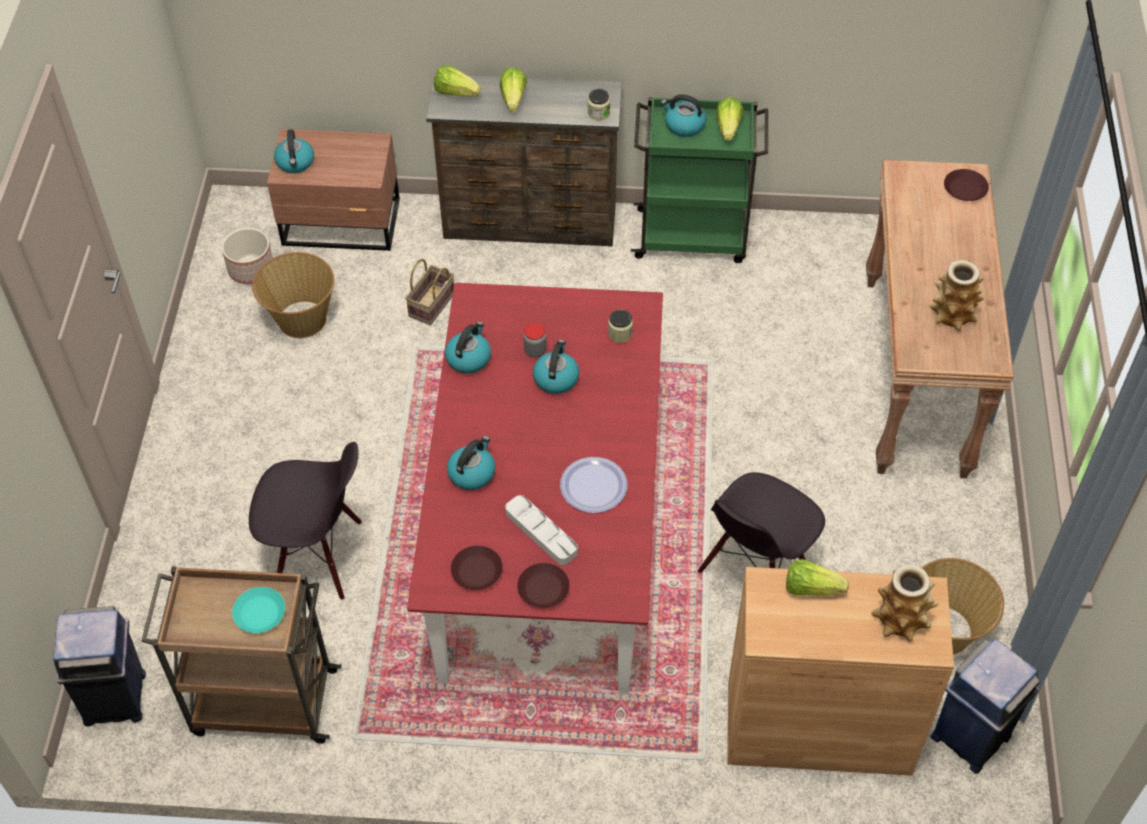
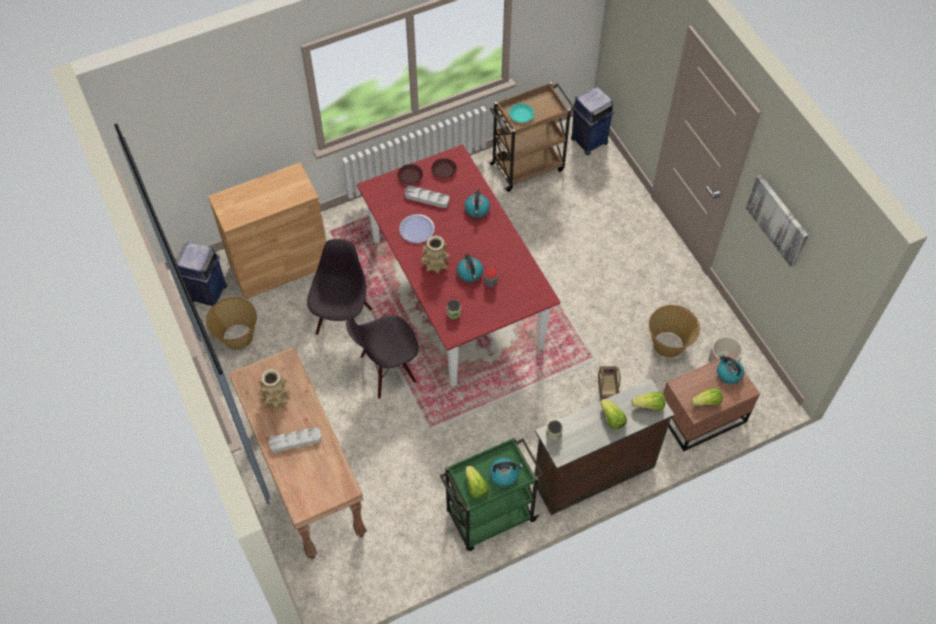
camera: 150 degrees right, 5 degrees up
(117, 98) = (778, 220): none -> picture
(319, 557) = (554, 232): black chair -> black chair (387, 370)
(468, 358) = (520, 263): kettle -> none
(811, 588) = (284, 200): lettuce -> lettuce (707, 402)
(901, 619) = (238, 205): vase -> vase (435, 264)
(946, 250) = (295, 441): none -> grey tray
(964, 188) = (301, 495): brown plate -> none

